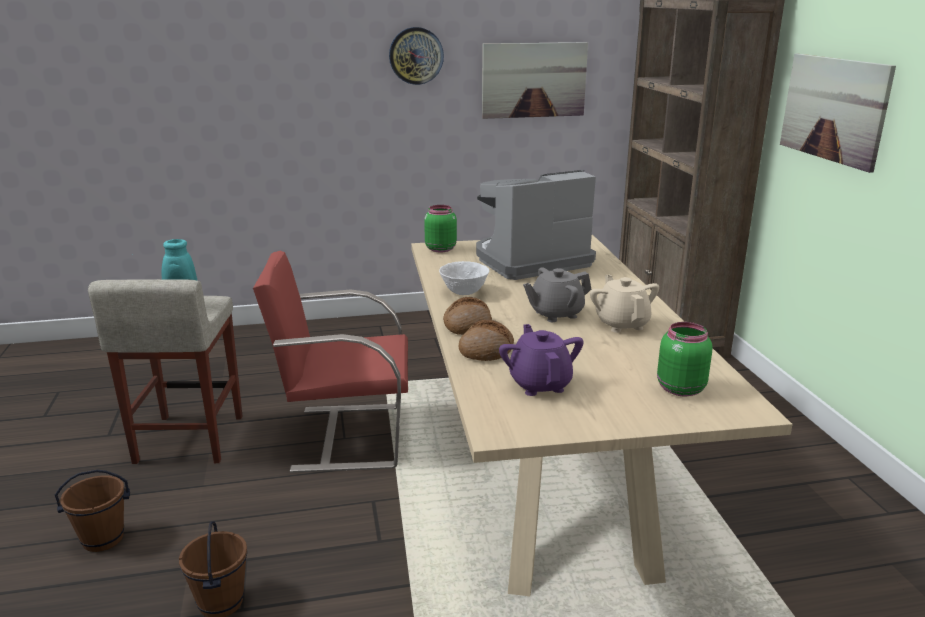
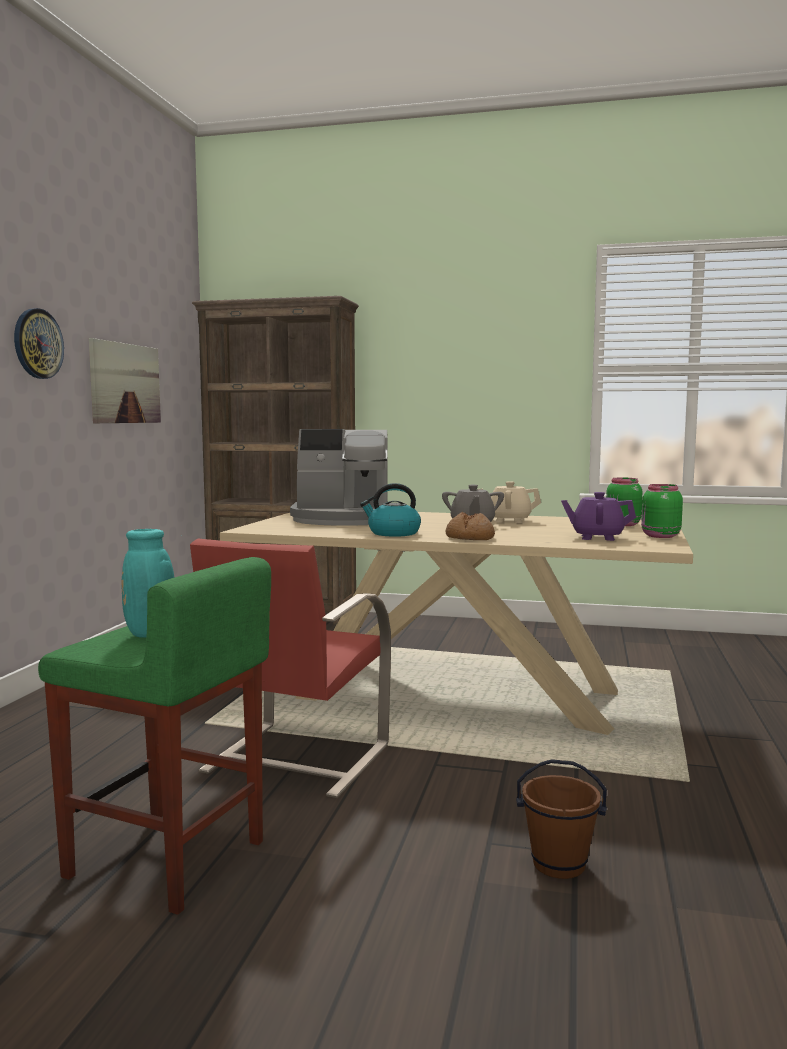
camera: 65 degrees left, 15 degrees down
(103, 539) = (368, 948): brown bucket -> none
(189, 440) = (168, 860): beige stool -> green stool
(440, 249) = (259, 528): green jar -> green jar (659, 536)
(464, 293) = (393, 533): white bowl -> kettle
(486, 350) = (526, 539): bread -> none
(530, 261) = (343, 519): coffee machine -> coffee machine turned 90 degrees counterclockwise
(833, 109) = (427, 385): picture -> none

